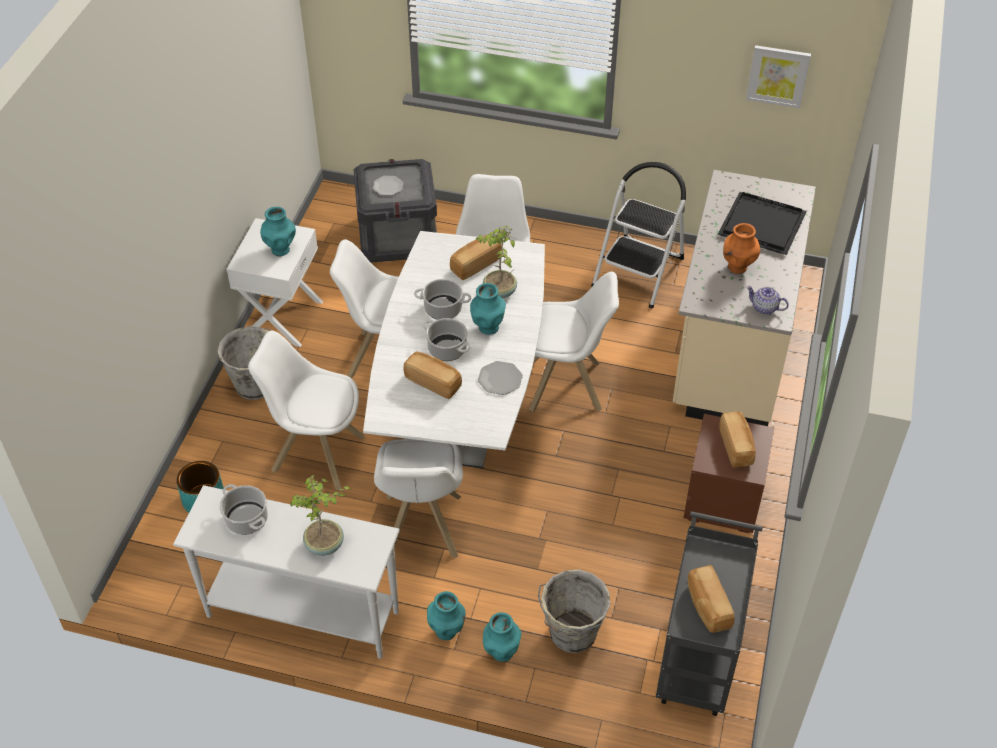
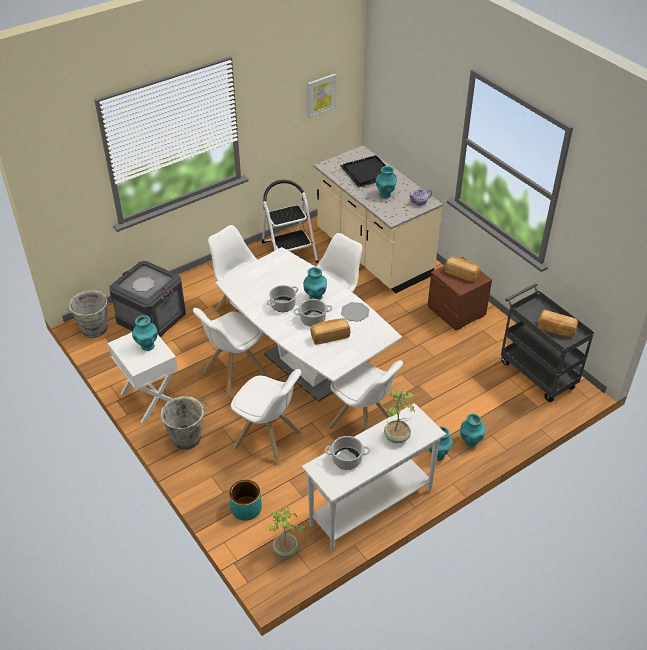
camera: 50 degrees left, 5 degrees down
(317, 454) = (268, 440): white chair -> white chair turned 120 degrees counterclockwise
(475, 264) = (265, 277): bread -> none
(499, 292) = (295, 280): potted plant -> potted plant (285, 550)
(571, 634) = (483, 410): grey bucket -> grey bucket (94, 330)
(737, 267) = (385, 195): orange vase -> turquoise vase

